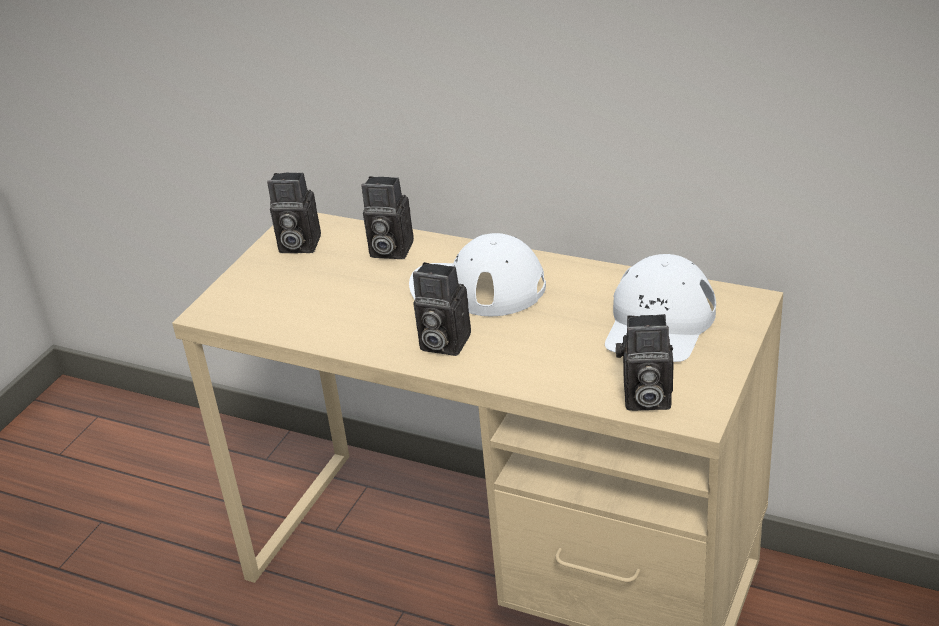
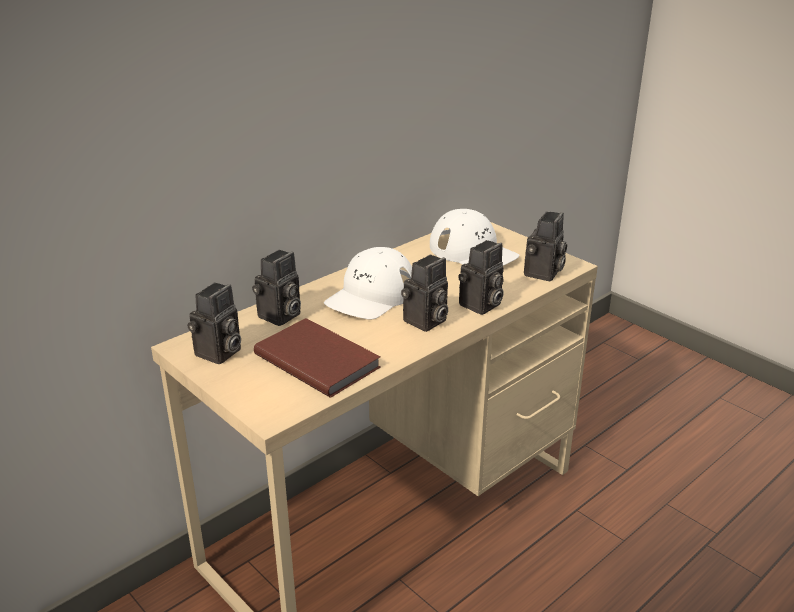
camera: 70 degrees left, 5 degrees down
(319, 301) = (318, 359): none -> brown book
(510, 371) = (480, 306): none -> camera

